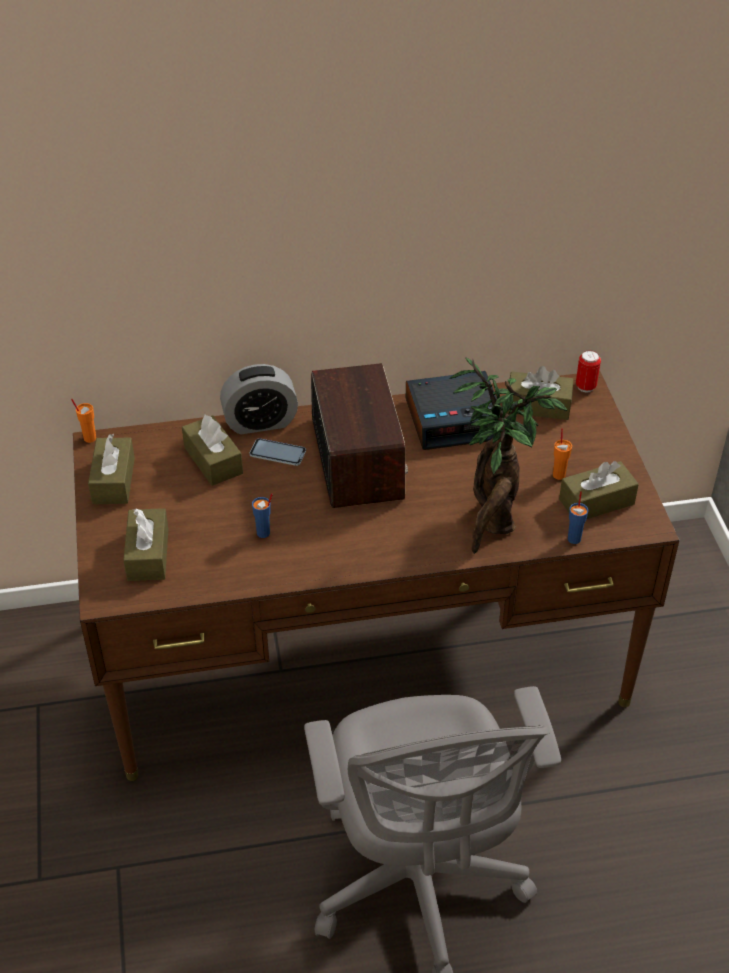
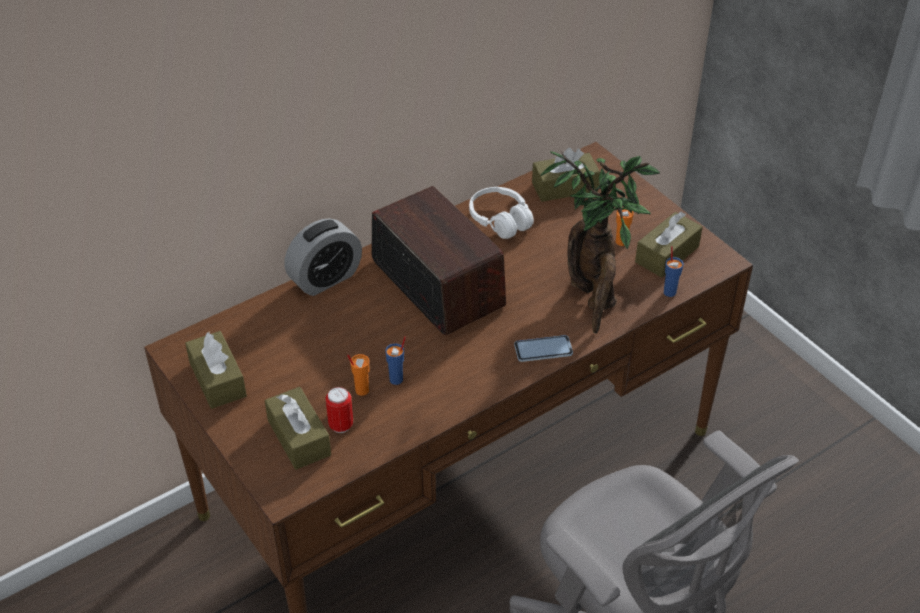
camera: 25 degrees left, 0 degrees up
(89, 438) = (165, 346): orange cup -> orange cup (361, 390)
(213, 460) = (303, 328): brown tissue box -> none
(277, 453) = (361, 302): phone -> phone (543, 350)
(454, 418) = (500, 220): alarm clock -> white headphones
(585, 387) = (593, 159): can -> can (341, 425)

